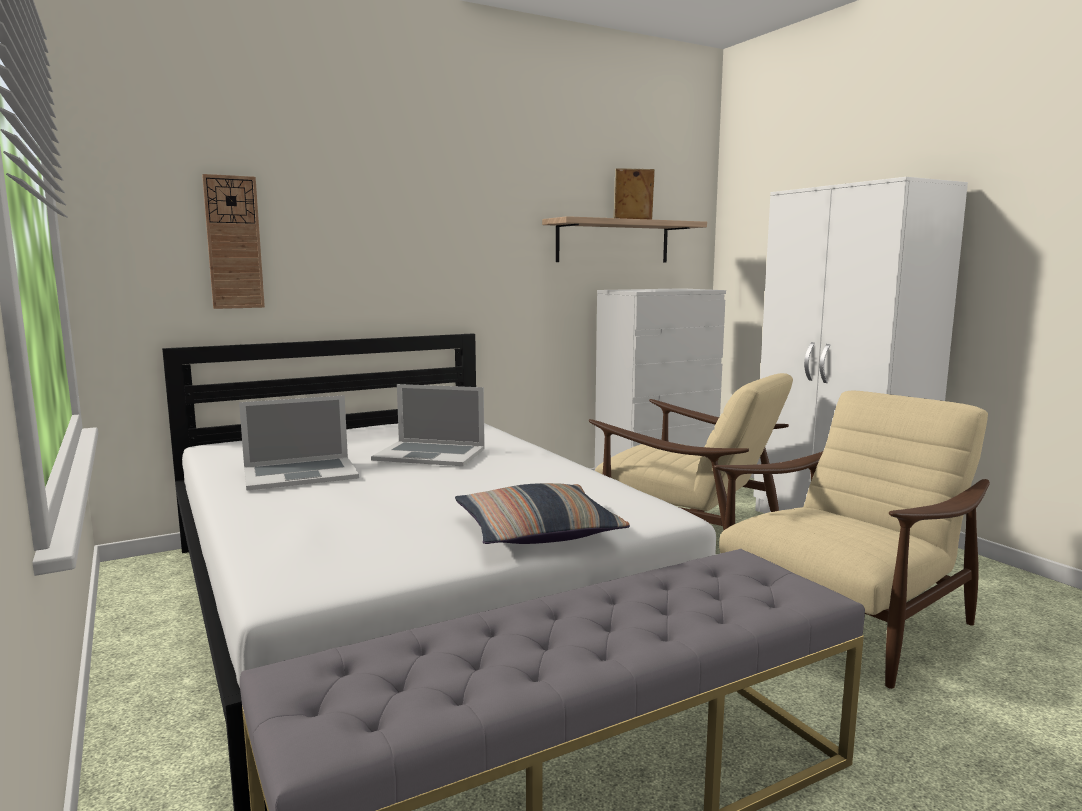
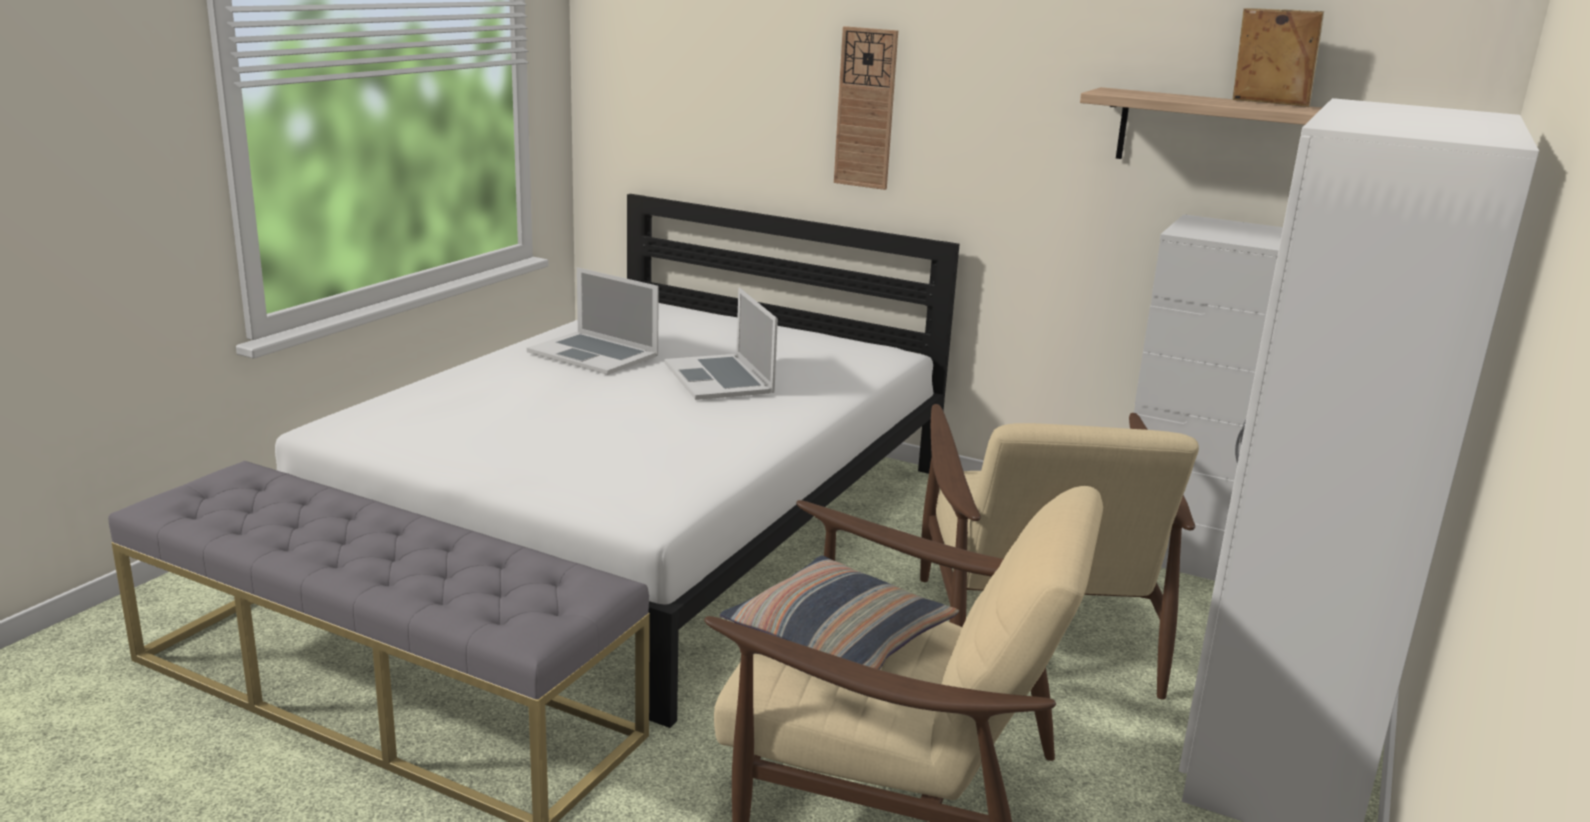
camera: 55 degrees right, 10 degrees up
(234, 242) = (703, 89): wall clock -> wall clock (866, 108)
(537, 531) = (538, 474): pillow -> pillow (839, 637)

